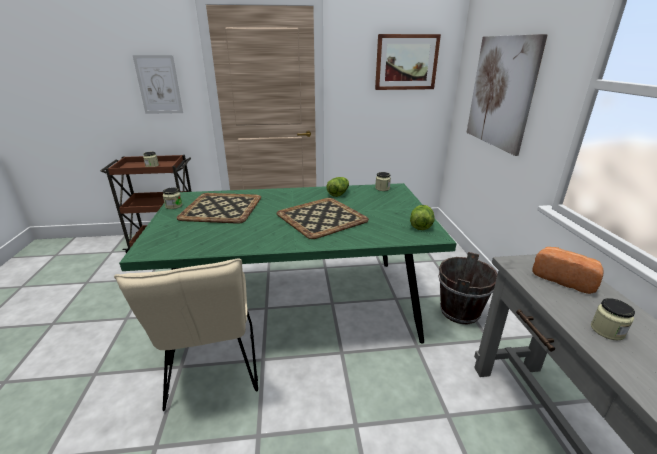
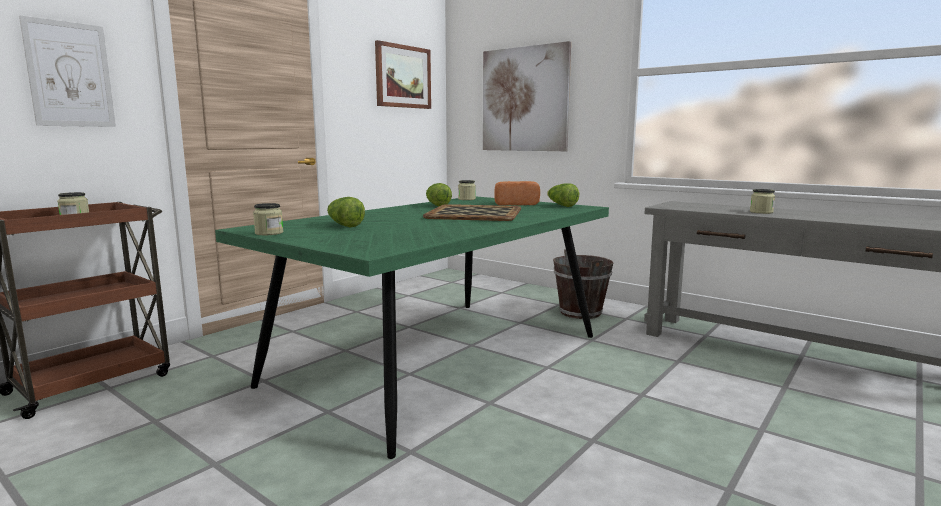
camera: 45 degrees left, 15 degrees down
(212, 370) = (455, 434): beige chair -> none
(220, 208) = (344, 225): tray -> lettuce
(564, 279) = (699, 206): bread -> bread (515, 204)

